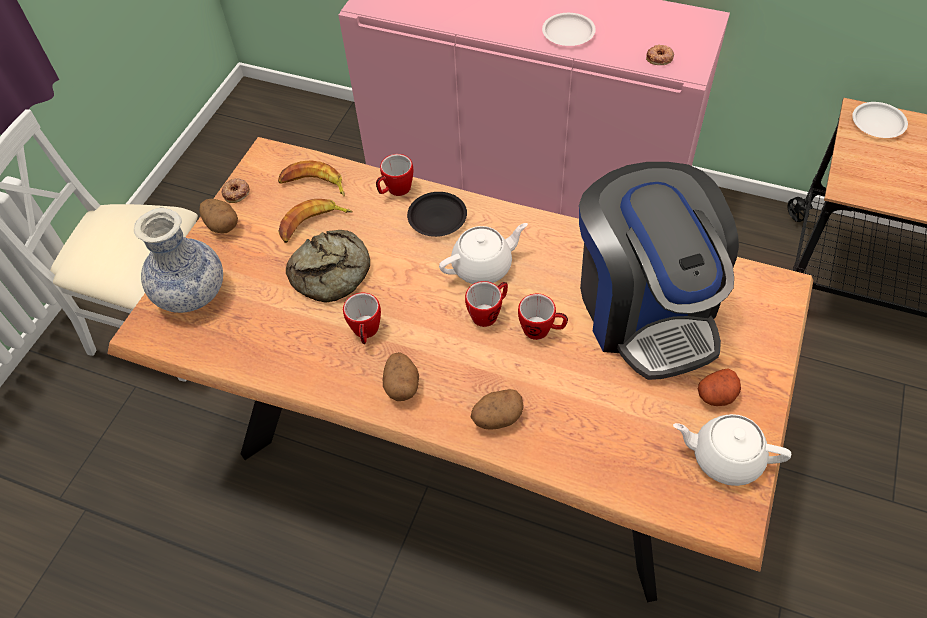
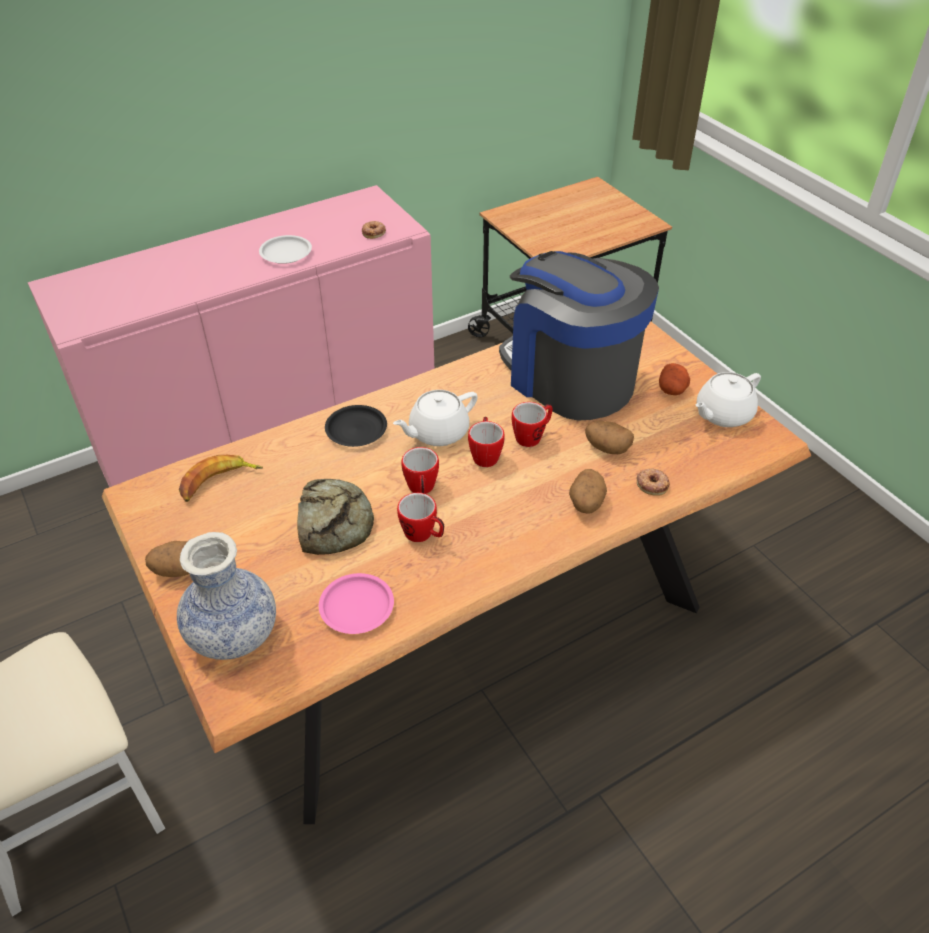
camera: 55 degrees left, 10 degrees down
(236, 192) = (153, 539): donut -> donut (652, 484)
(265, 341) = (356, 606): none -> pink plate
(313, 224) = (263, 506): banana -> none
(395, 190) = (295, 437): mug -> mug (421, 490)
(402, 385) = (500, 541): potato -> potato (607, 448)
(483, 266) = (437, 432): white teapot -> white teapot turned 135 degrees counterclockwise
(646, 308) = (569, 377): coffee machine -> coffee machine turned 150 degrees counterclockwise
(877, 123) = (517, 214): white plate -> none

